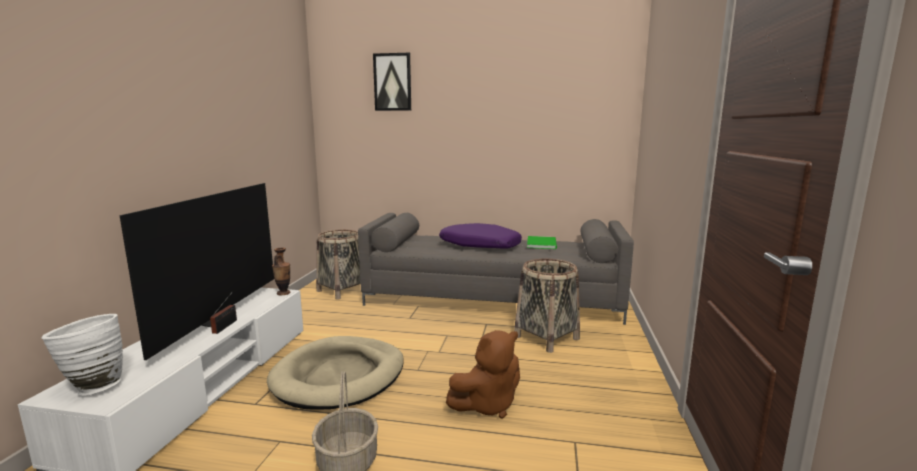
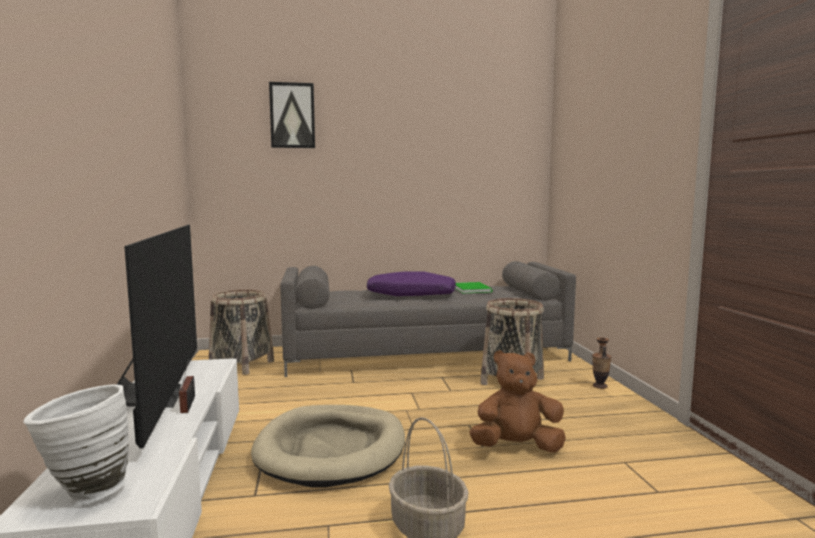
camera: 20 degrees left, 5 degrees down
(283, 293) = (219, 363): vase -> vase (600, 386)
(487, 405) = (516, 447): brown plush toy -> brown plush toy turned 135 degrees counterclockwise

